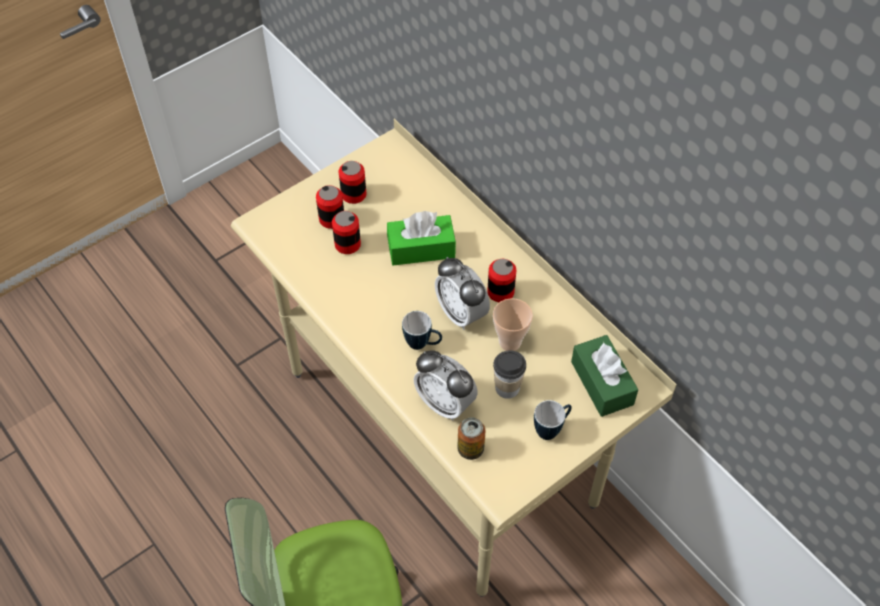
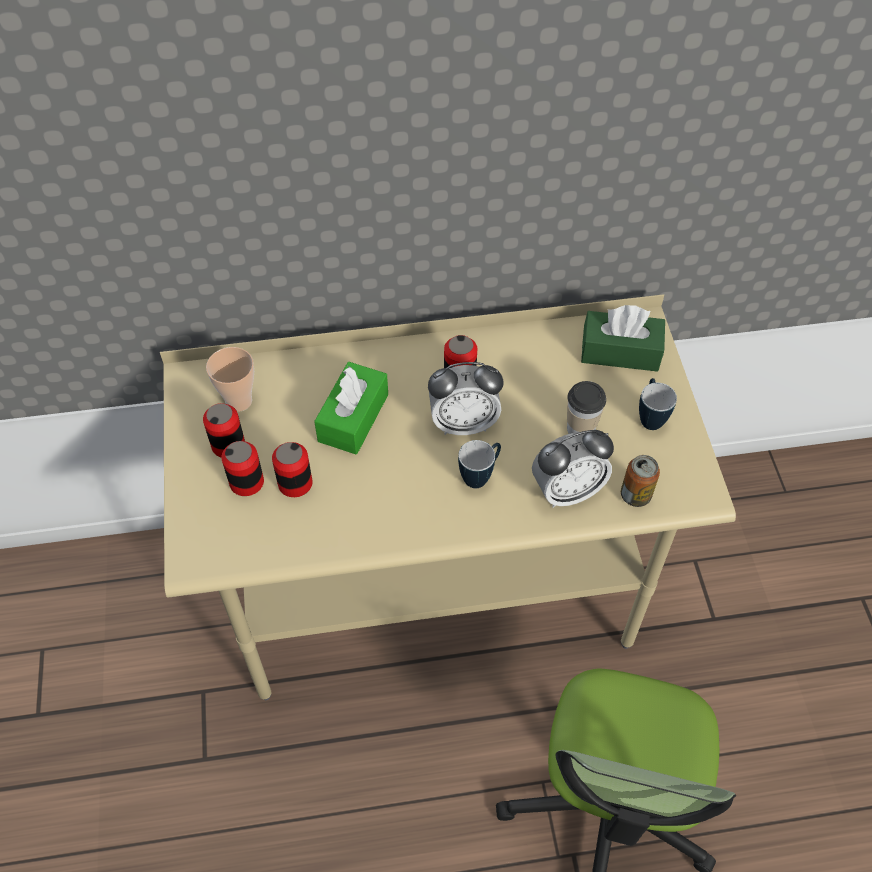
camera: 60 degrees left, 0 degrees up
(510, 342) = (526, 399): cup -> cup (239, 401)

